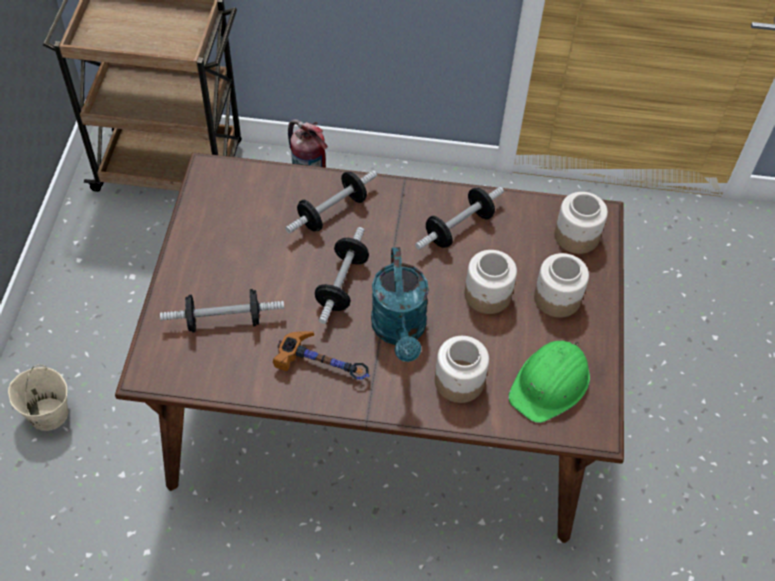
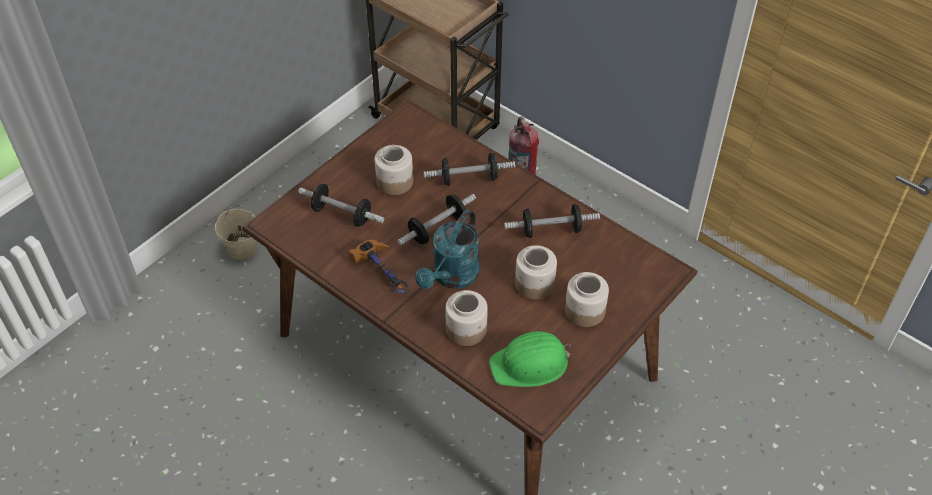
camera: 35 degrees right, 5 degrees down
(576, 236) = (636, 276): jar -> jar (394, 182)

